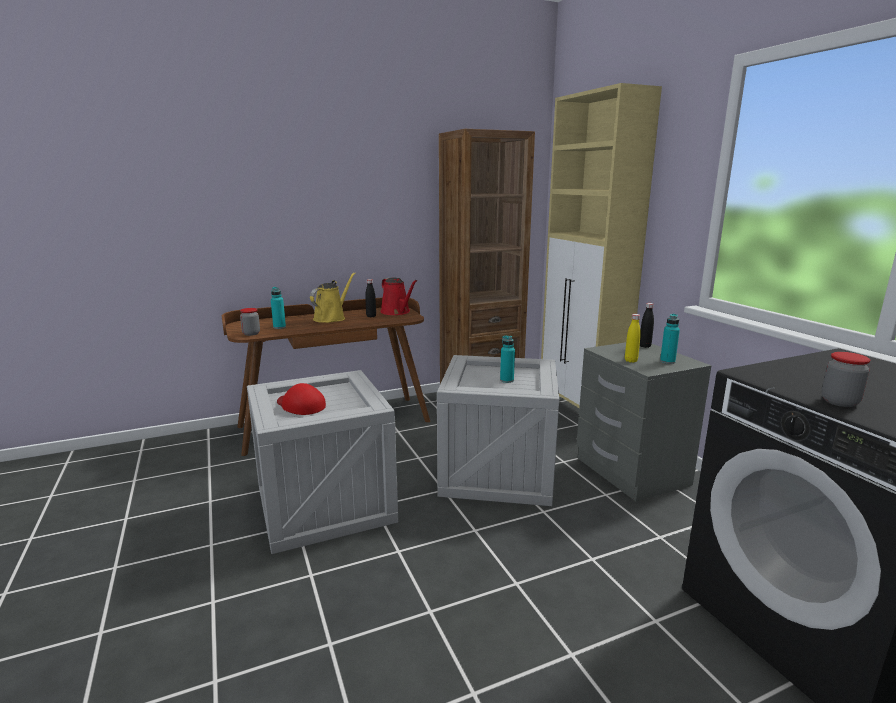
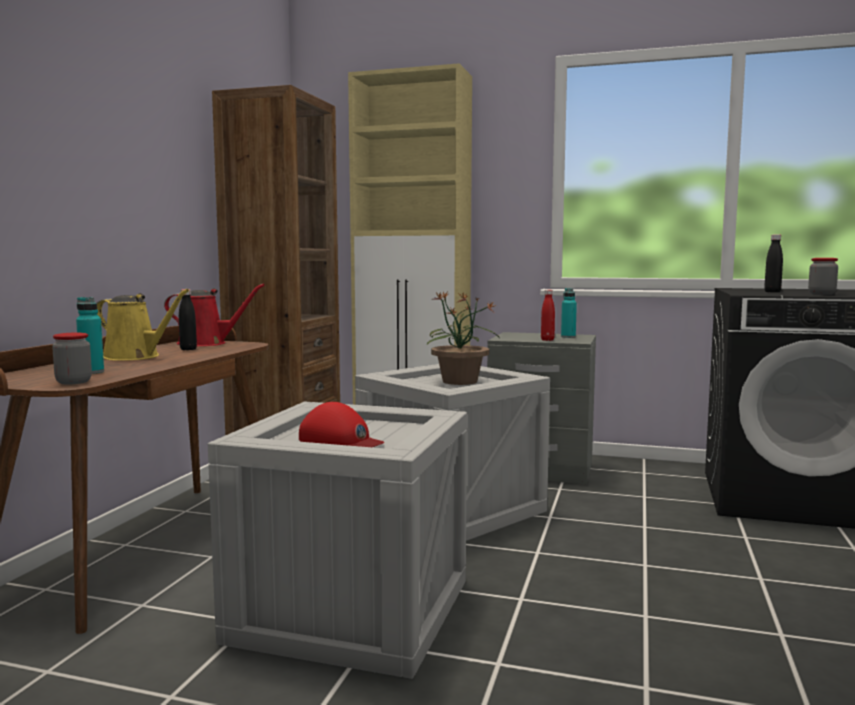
camera: 50 degrees left, 10 degrees down
(300, 405) = (340, 441): red cap -> red cap turned 135 degrees counterclockwise
(331, 318) = (135, 357): yellow watering can -> yellow watering can turned 135 degrees clockwise
(506, 380) = (460, 382): turquoise bottle -> potted plant
(631, 361) = (547, 340): yellow bottle -> red bottle
(645, 346) = (521, 333): black bottle -> black bottle (772, 292)

